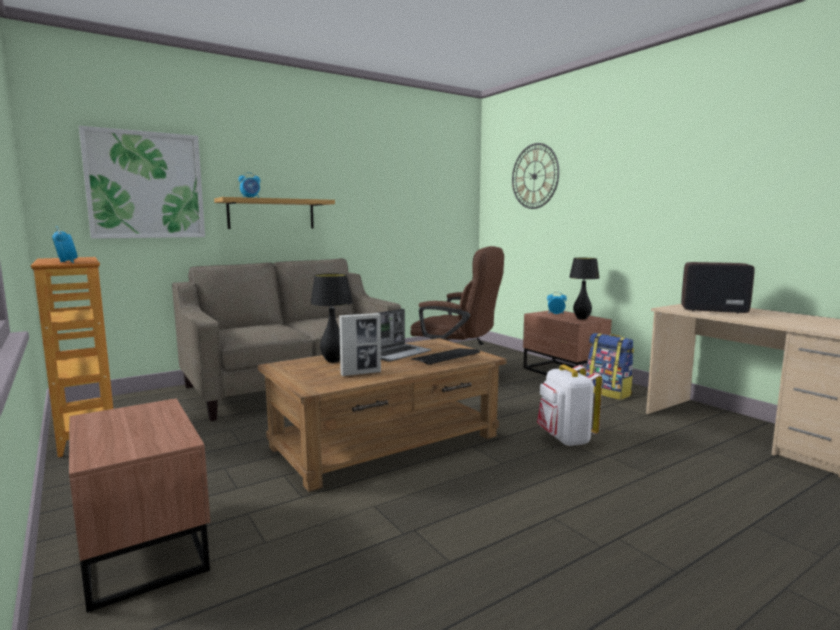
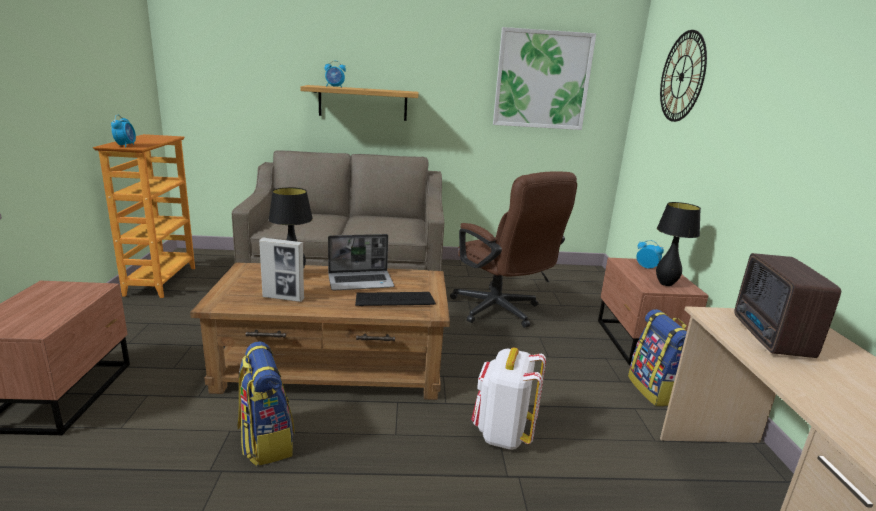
camera: 30 degrees right, 10 degrees up
(145, 185) = (248, 71): picture -> picture (542, 80)
(416, 500) = (265, 441): none -> backpack
(711, 310) = (770, 338): radio -> radio turned 135 degrees counterclockwise

